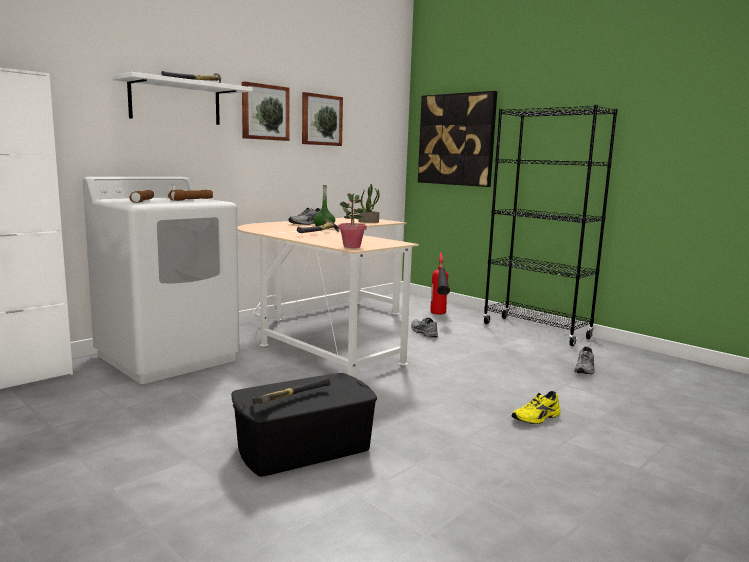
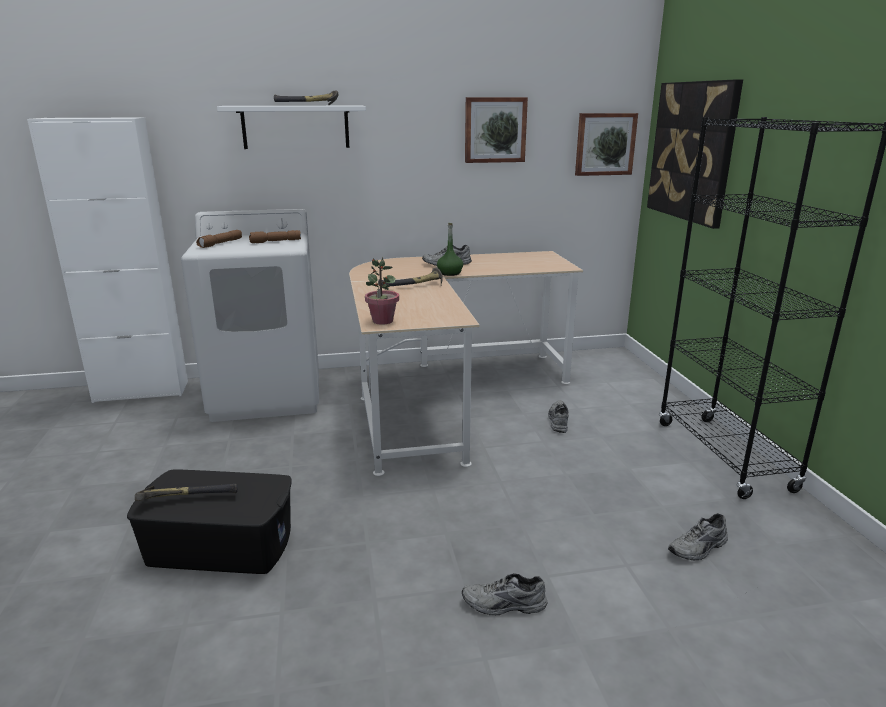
camera: 35 degrees right, 10 degrees up
(264, 112) = (410, 127): picture -> picture (605, 144)
(369, 222) = (533, 265): potted plant -> none
(439, 316) = (616, 398): fire extinguisher -> none
(537, 418) = (504, 605): yellow shoe -> grey shoe

